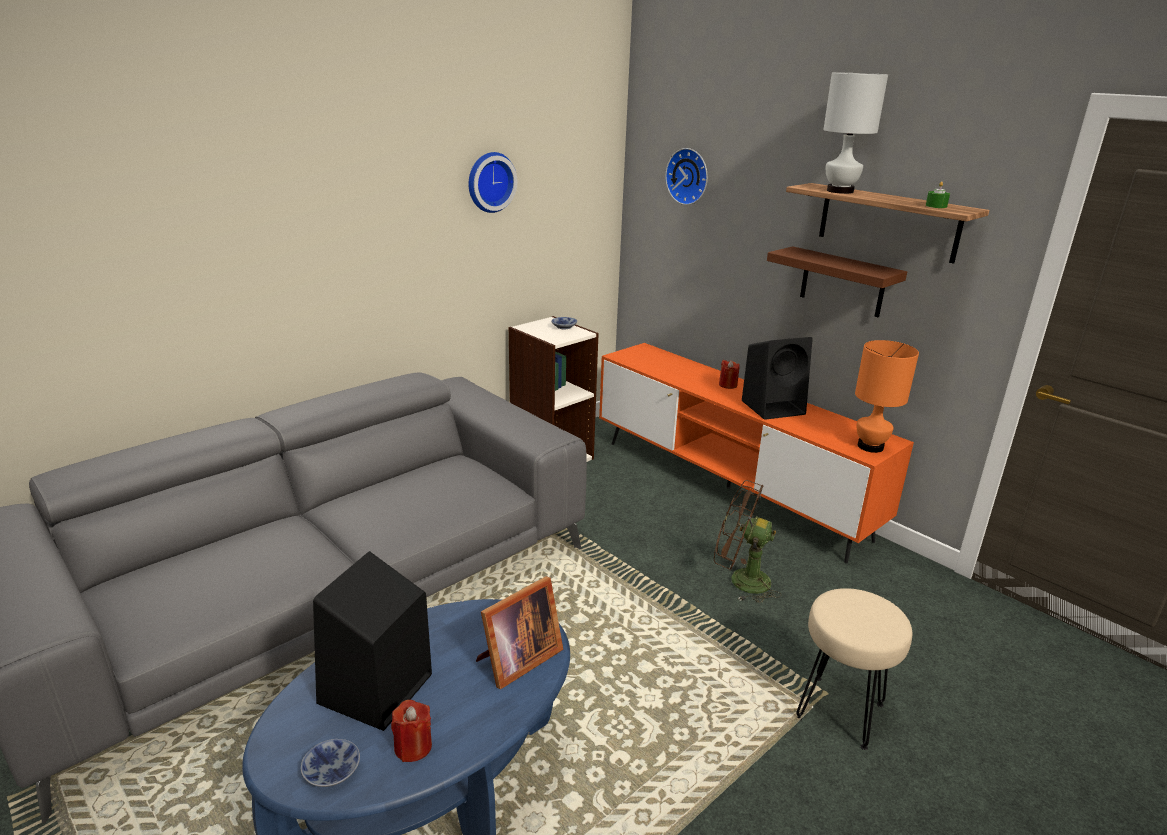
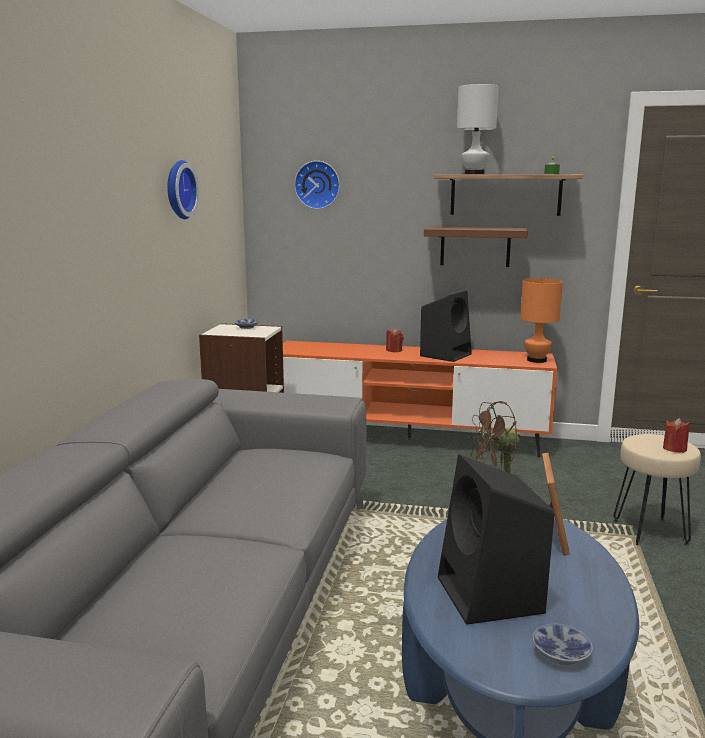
camera: 35 degrees left, 10 degrees down
(413, 747) = (582, 611): red candle -> red candle (674, 449)

